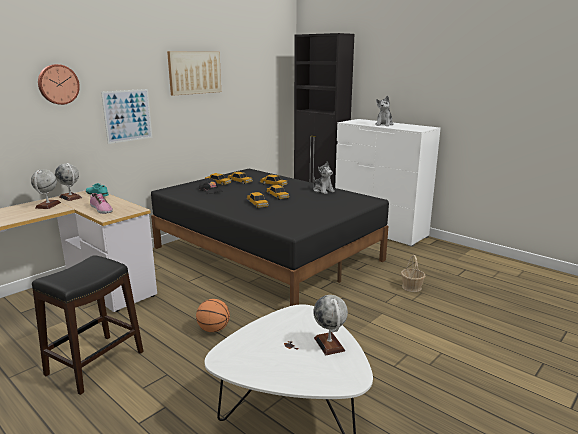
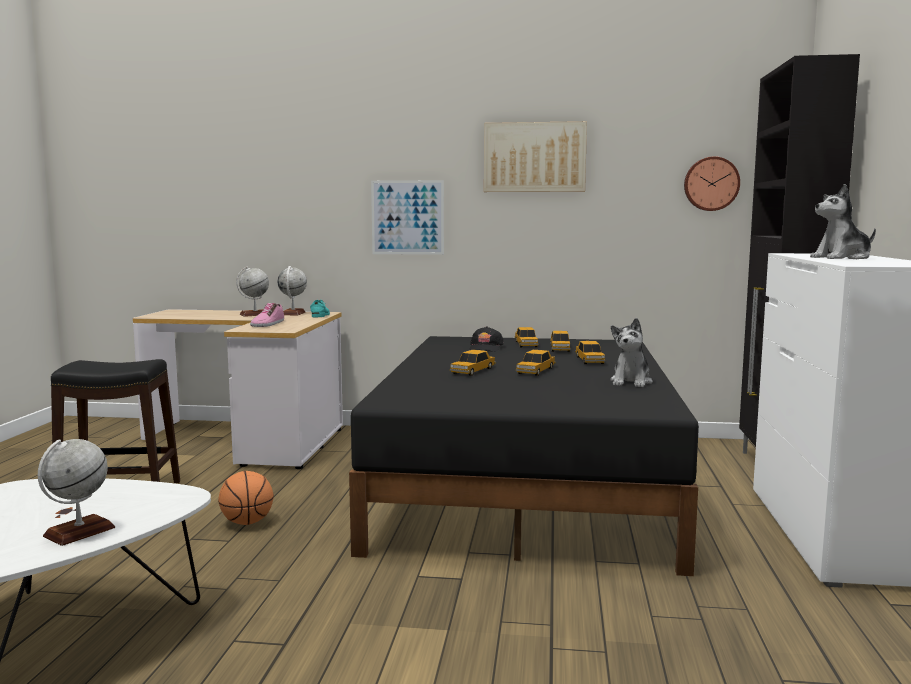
camera: 55 degrees right, 10 degrees down
(58, 84) = (316, 168): wall clock -> wall clock (711, 184)
(411, 287) = (611, 634): basket -> none

